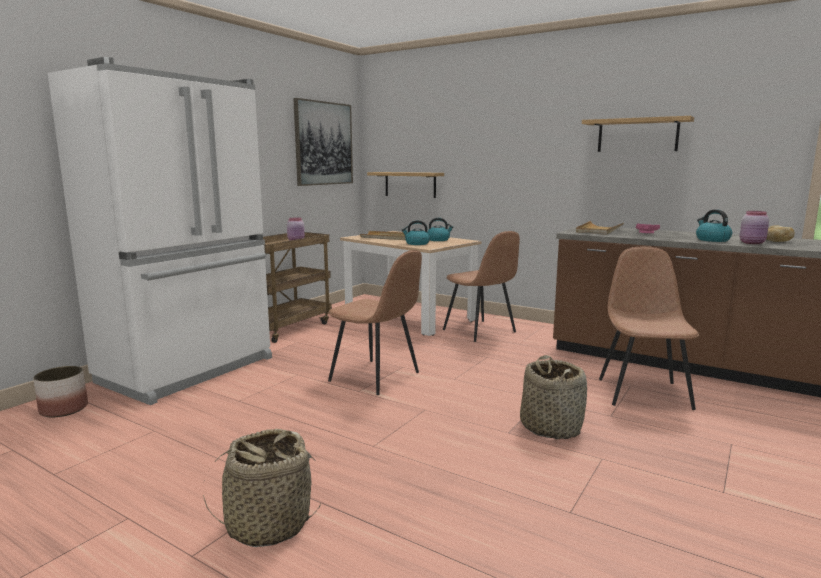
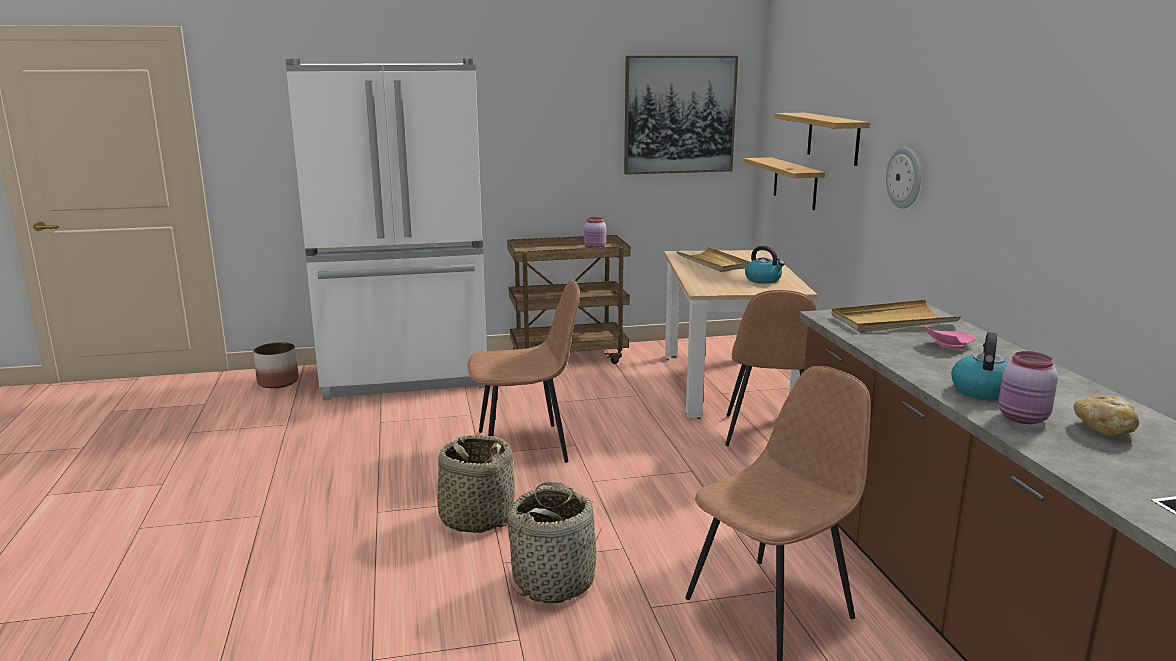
camera: 45 degrees right, 5 degrees up
(268, 524) = (202, 533): basket -> basket (476, 517)
(376, 377) = (525, 446): brown chair -> brown chair turned 90 degrees counterclockwise
(416, 243) = (711, 281): kettle -> none
(527, 164) = (905, 177): none -> wall clock
(637, 135) = (1038, 151): shelf -> shelf (833, 138)

